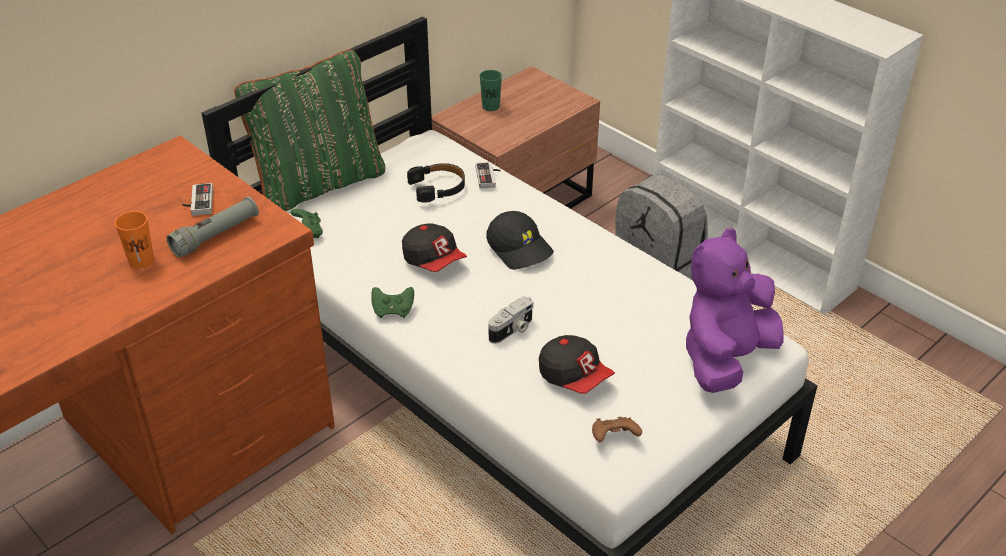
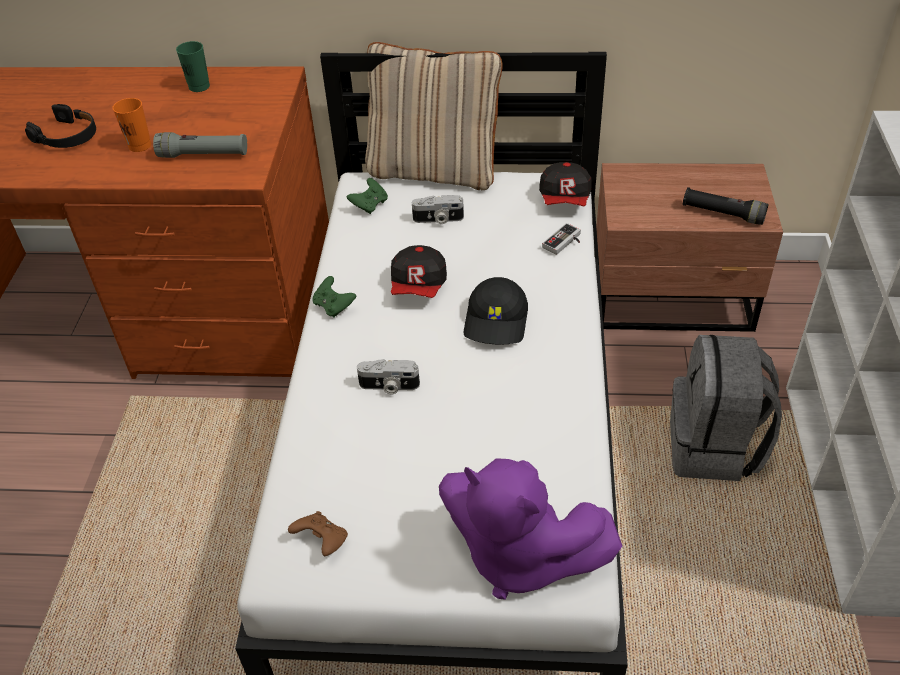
camera: 50 degrees right, 5 degrees up
(197, 202) = (233, 123): game controller -> none
(319, 183) = (434, 170): green pillow -> beige pillow
(377, 213) = (438, 220): none -> camera
(438, 187) = (509, 226): black headphones -> black headphones (67, 136)
(490, 106) = (668, 181): green cup -> green cup (199, 86)
(552, 108) = (723, 214): none -> black flashlight
(574, 377) = (373, 463): cap -> cap (565, 199)
(725, 359) = (519, 556): purple plush toy -> purple plush toy turned 150 degrees counterclockwise

